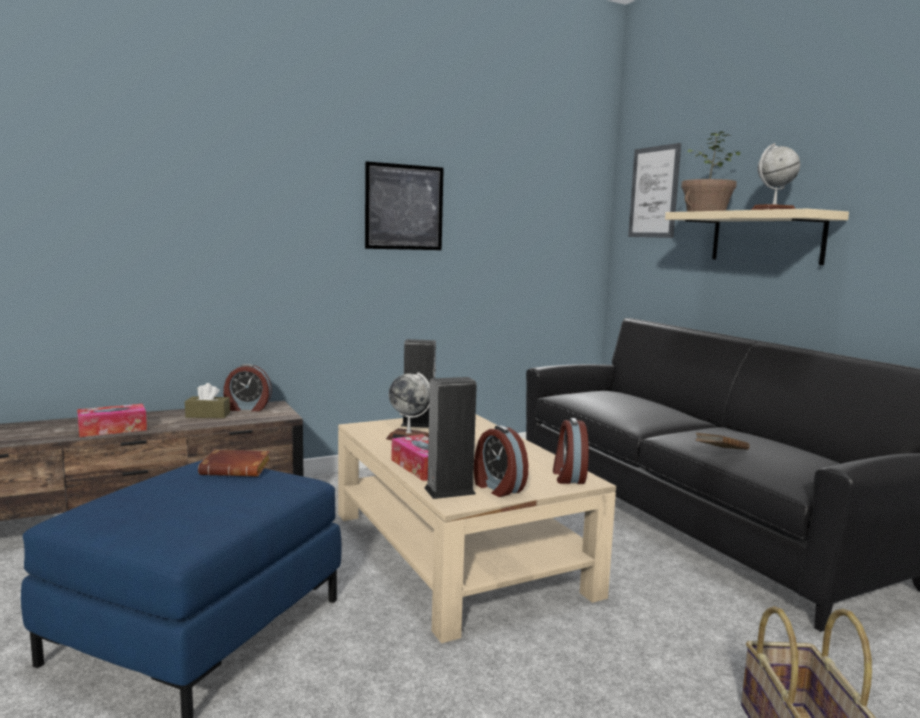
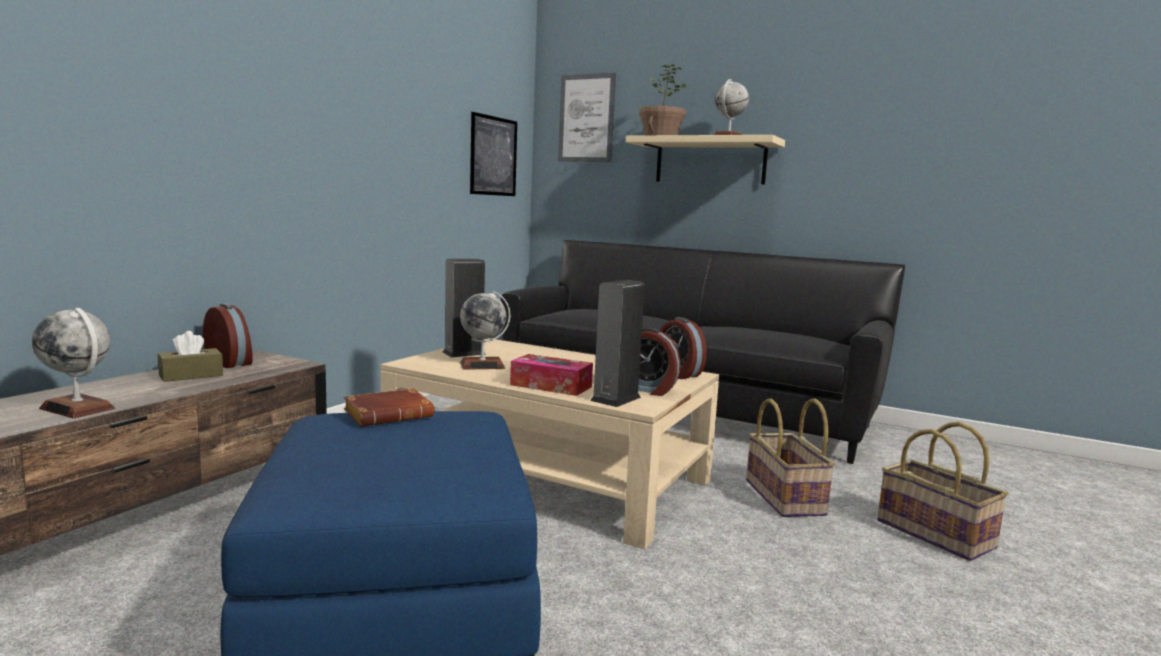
camera: 35 degrees left, 0 degrees up
(112, 429) = (78, 408): tissue box -> globe
(247, 408) = (230, 362): alarm clock -> alarm clock turned 105 degrees counterclockwise
(404, 207) = (371, 112): picture -> picture (493, 156)
(664, 643) = (786, 498): none -> basket
(720, 453) = (750, 340): brown book -> none

